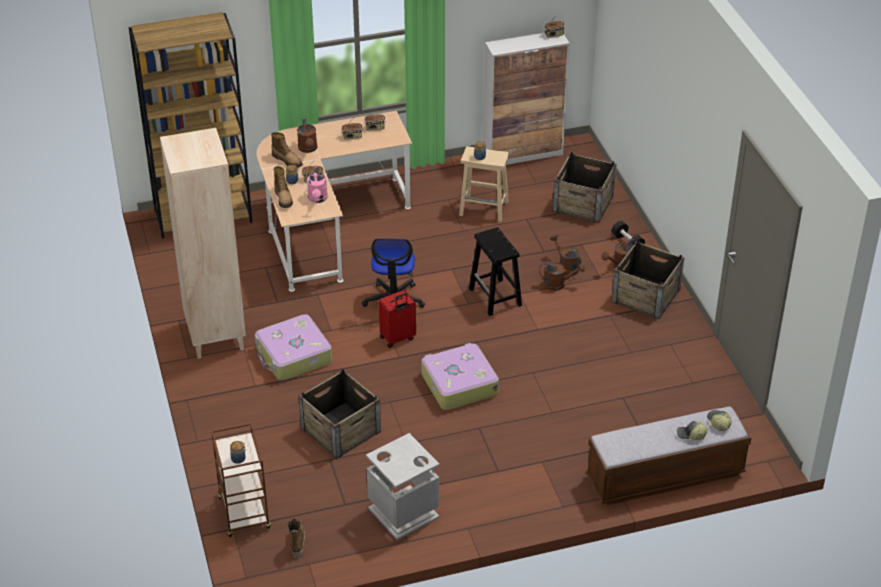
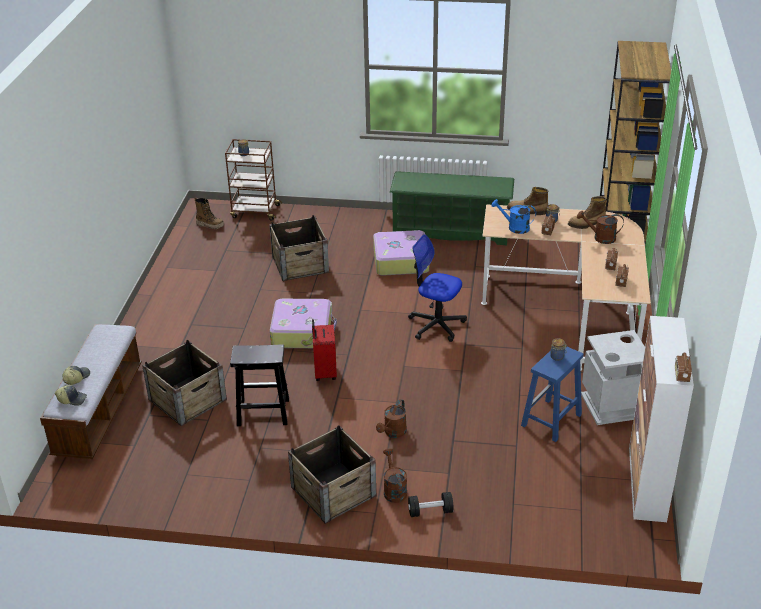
camera: 115 degrees right, 5 degrees down
(215, 335) = (451, 231): beige bookcase -> green shoe rack
(318, 199) = (514, 227): pink watering can -> blue watering can
(398, 338) = (384, 315): red suitcase -> red suitcase (324, 373)
(404, 513) = (193, 272): grey trash can -> grey trash can (611, 406)
(484, 208) = (551, 421): beige stool -> blue stool
(495, 297) = (400, 385): black stool -> black stool (262, 412)
(565, 267) = (417, 448): brown watering can -> none
(583, 203) = (524, 502): crate -> crate (187, 400)

